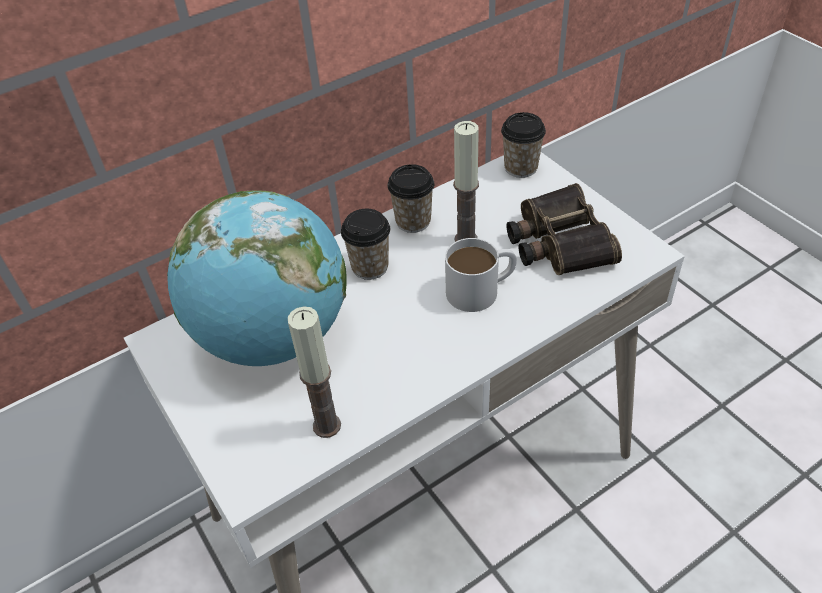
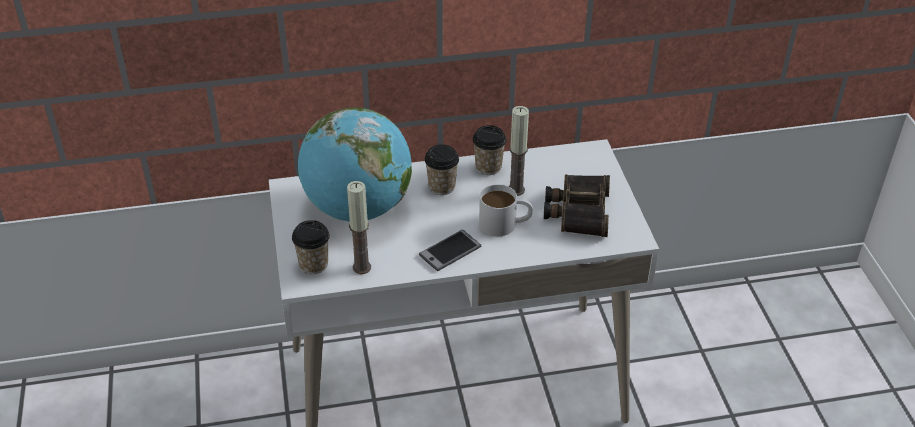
camera: 20 degrees right, 5 degrees down
(434, 354) = (450, 251): none -> phone
(520, 168) = (588, 155): cup -> cup (313, 264)

